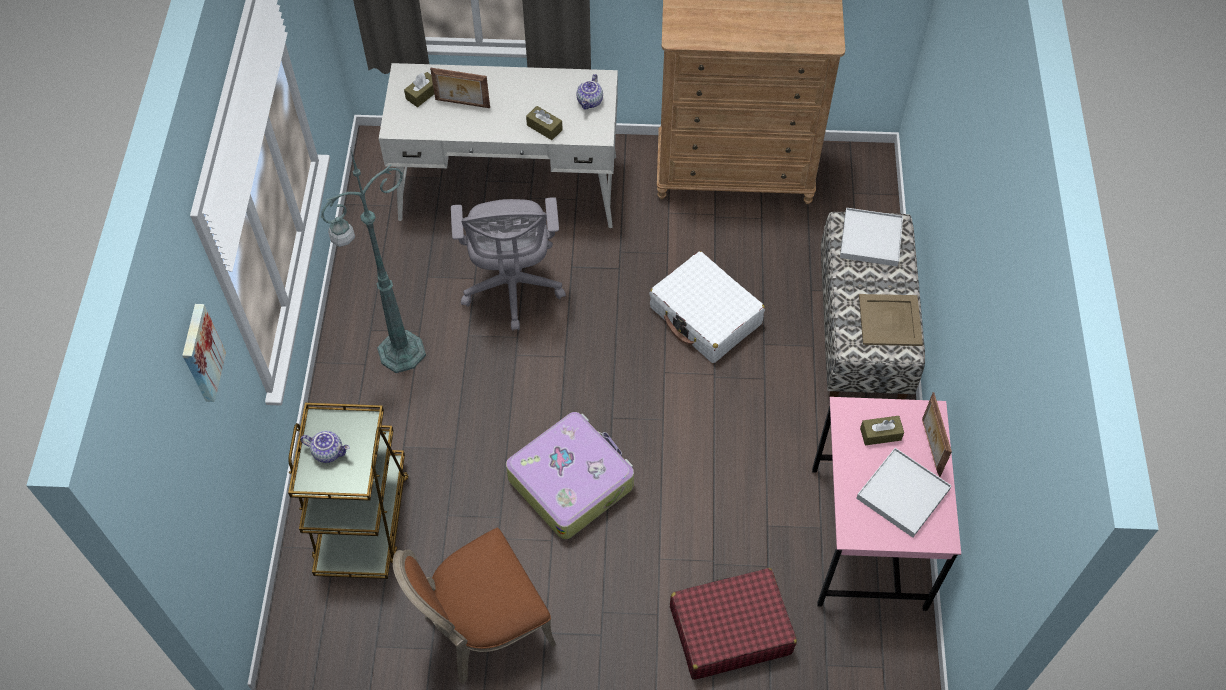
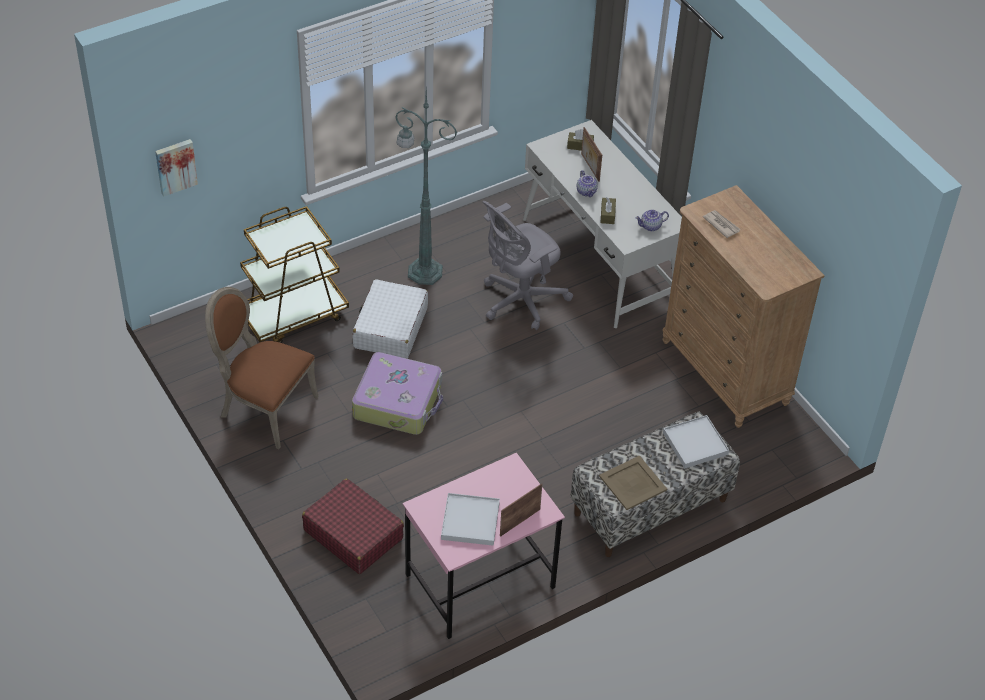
camera: 55 degrees right, 10 degrees down
(200, 353) = (246, 100): picture -> picture (175, 166)
(329, 451) = (285, 235): teapot -> teapot (587, 191)
(705, 316) = (585, 412): white suitcase -> white suitcase (390, 328)
(712, 27) = (721, 224): none -> newspaper
(880, 434) = (508, 491): brown tissue box -> none

